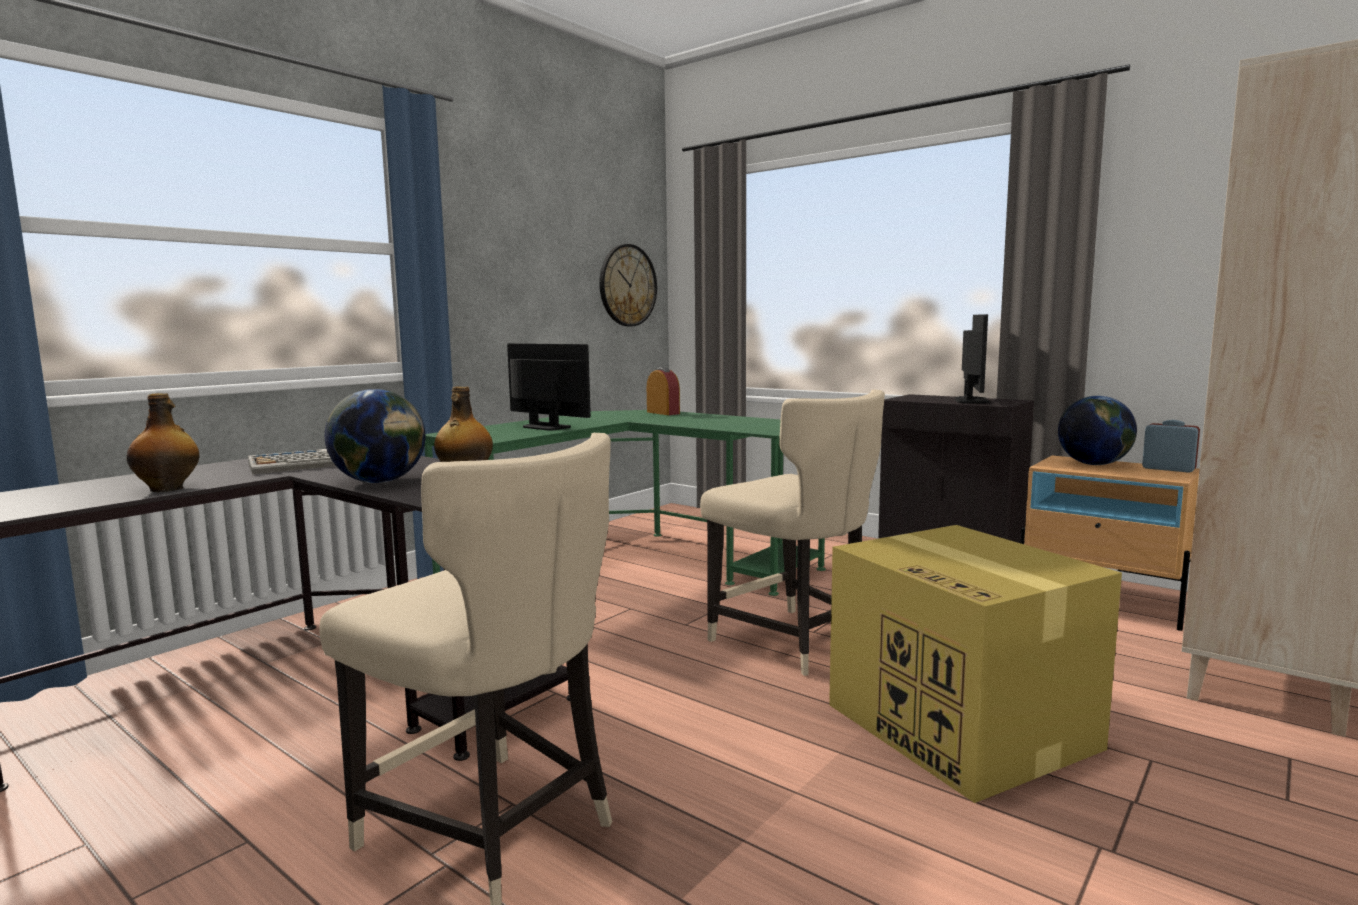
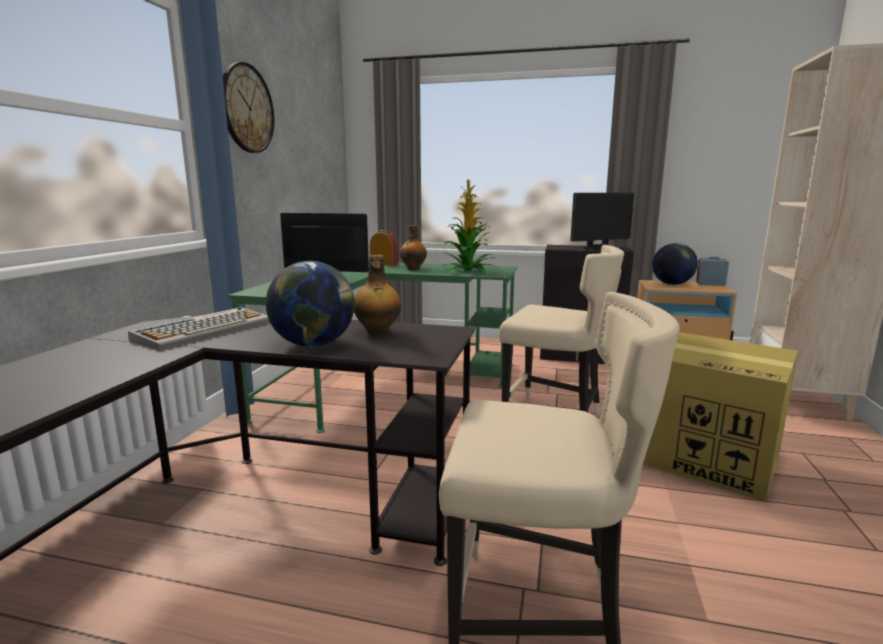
camera: 25 degrees left, 5 degrees up
(168, 489) = (101, 377): bottle -> bottle (413, 268)
(627, 285) = (327, 165): wall clock -> wall clock (247, 108)
(746, 425) = (468, 271): none -> potted plant
(971, 400) = (598, 248): monitor -> monitor turned 75 degrees clockwise

